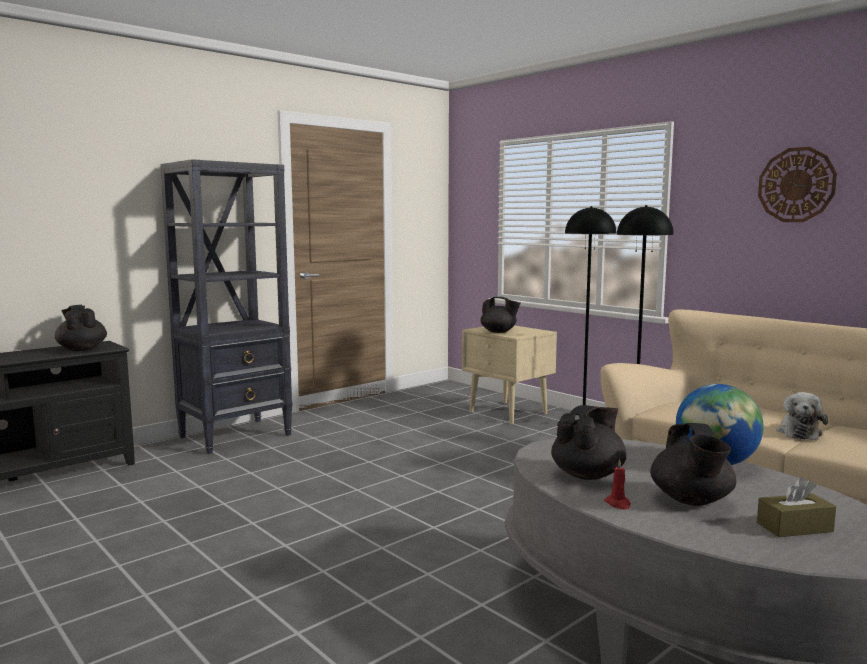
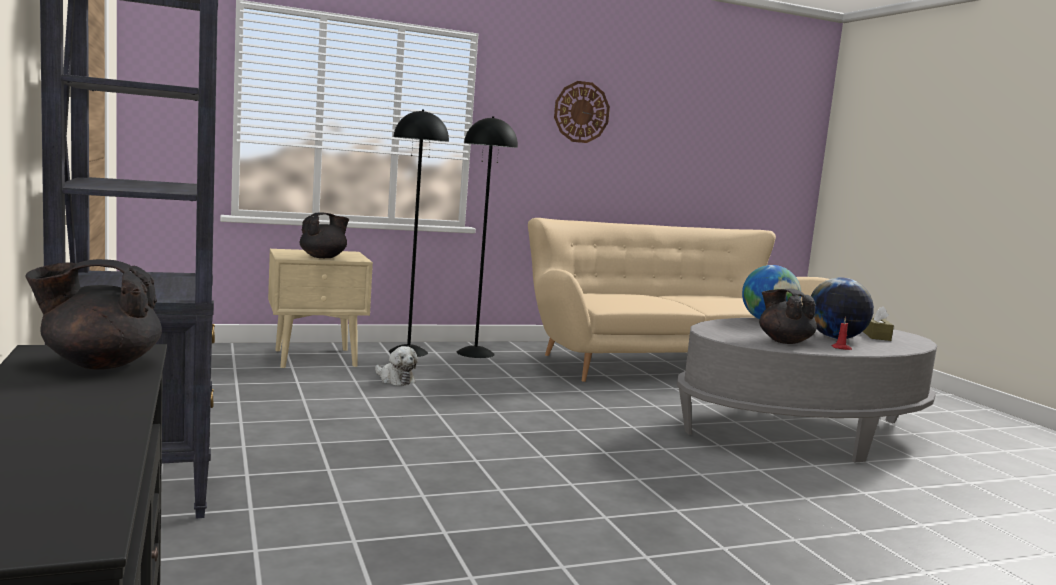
camera: 70 degrees left, 0 degrees up
(691, 500) = (835, 338): black teapot -> globe
(799, 432) = (678, 302): plush toy -> plush toy (395, 380)

